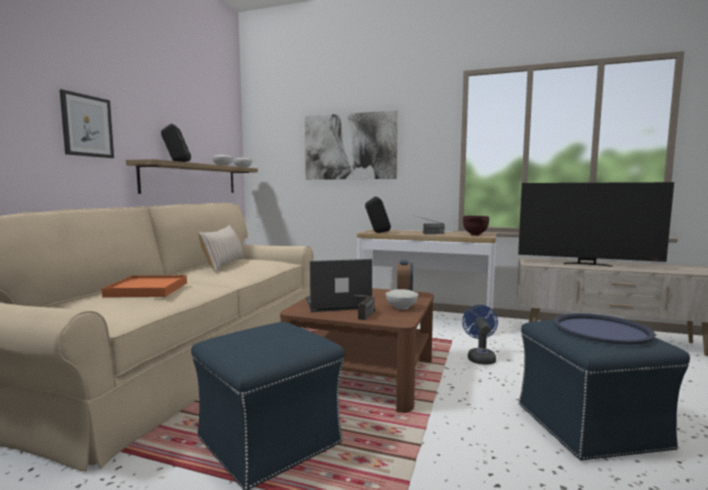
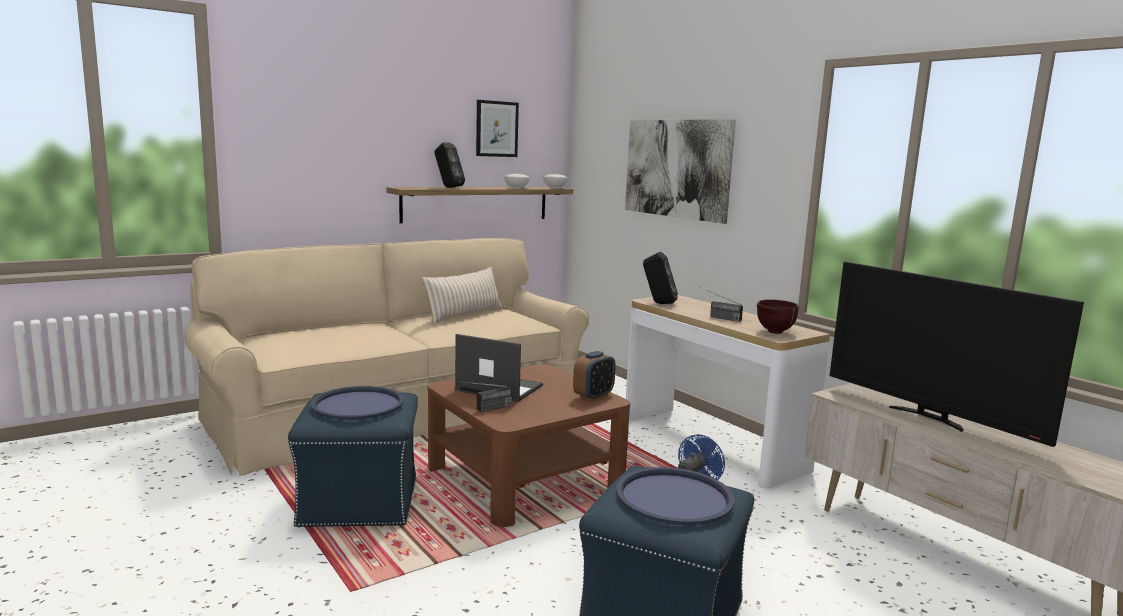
camera: 35 degrees right, 5 degrees up
(87, 126) = (344, 155): picture -> picture (496, 129)
(147, 290) = (340, 333): orange tray -> none
(268, 338) = (358, 404): none -> blue tray
(401, 307) = (548, 409): white bowl -> none

